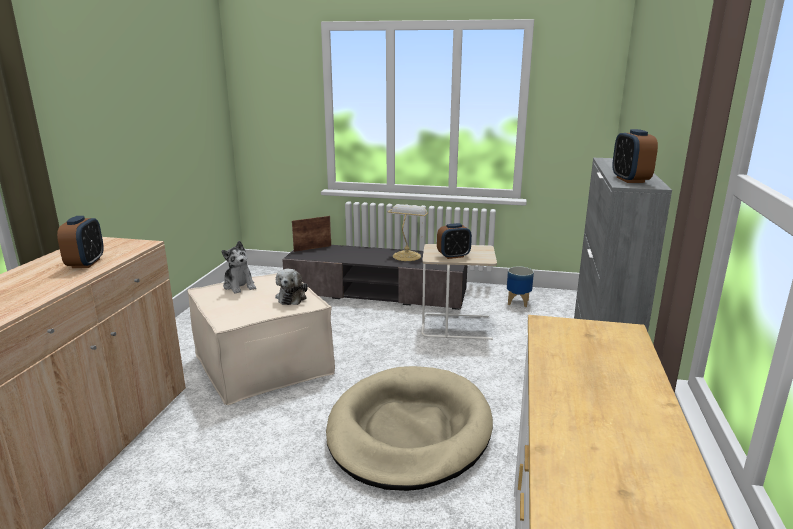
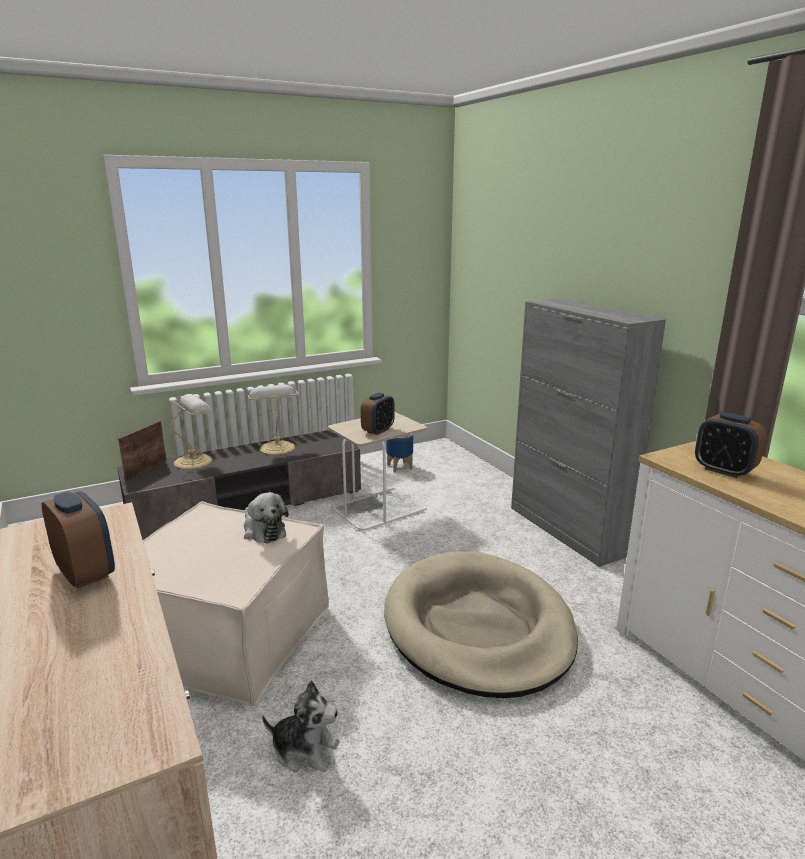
camera: 40 degrees left, 0 degrees up
(239, 286) = (171, 541): plush toy -> plush toy (305, 750)
(345, 250) = (195, 461): none -> table lamp
(630, 180) = (619, 316): alarm clock -> alarm clock (724, 470)

